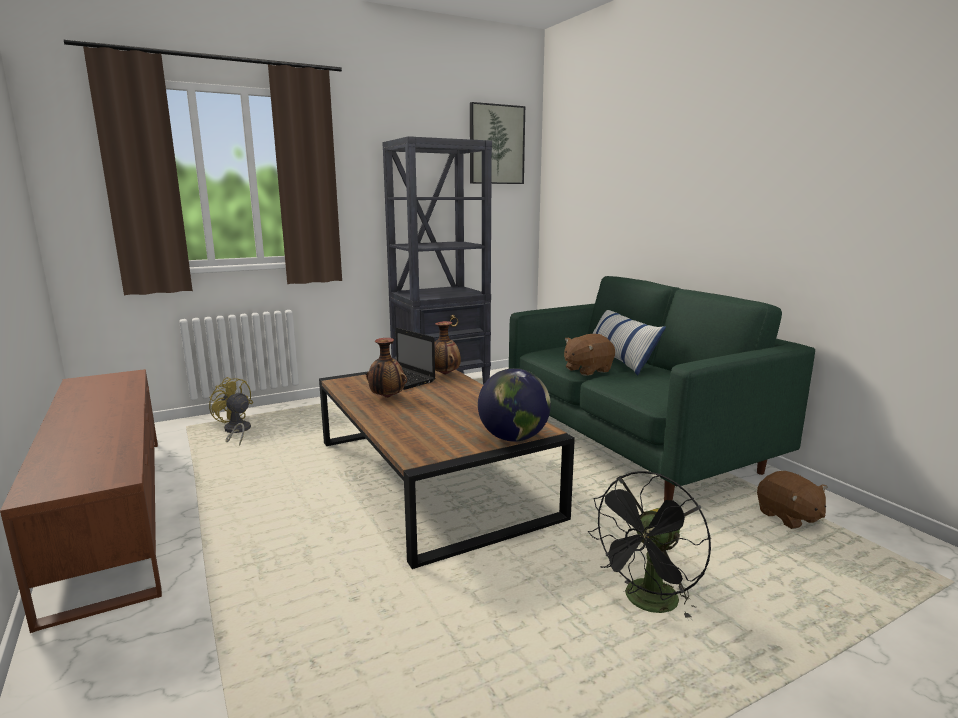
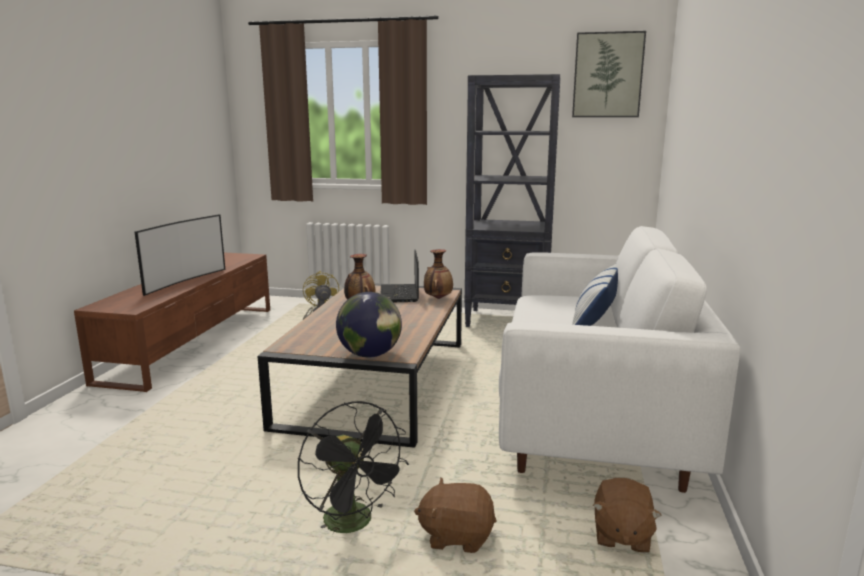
camera: 40 degrees right, 0 degrees up
(103, 424) = (184, 281): none -> television
(587, 370) = (538, 320): brown plush toy -> brown plush toy (456, 536)
(633, 444) = (593, 416): green sofa -> white sofa
(647, 604) = (355, 524): black fan -> black fan turned 120 degrees counterclockwise

